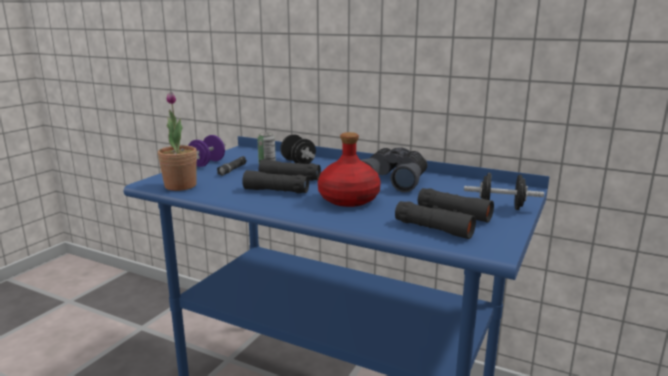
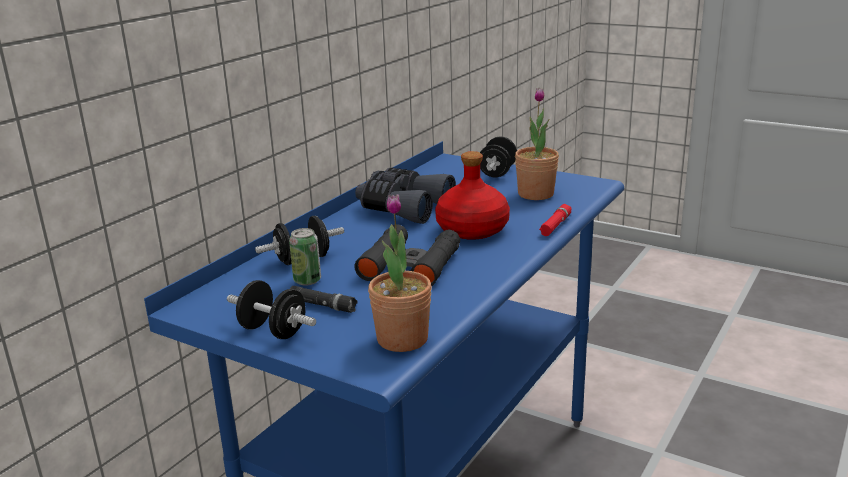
camera: 85 degrees left, 5 degrees up
(207, 163) = (273, 331): purple dumbbell -> black dumbbell
(361, 227) = (555, 225): none -> red flashlight
(443, 221) = (535, 194): black binoculars -> potted plant

